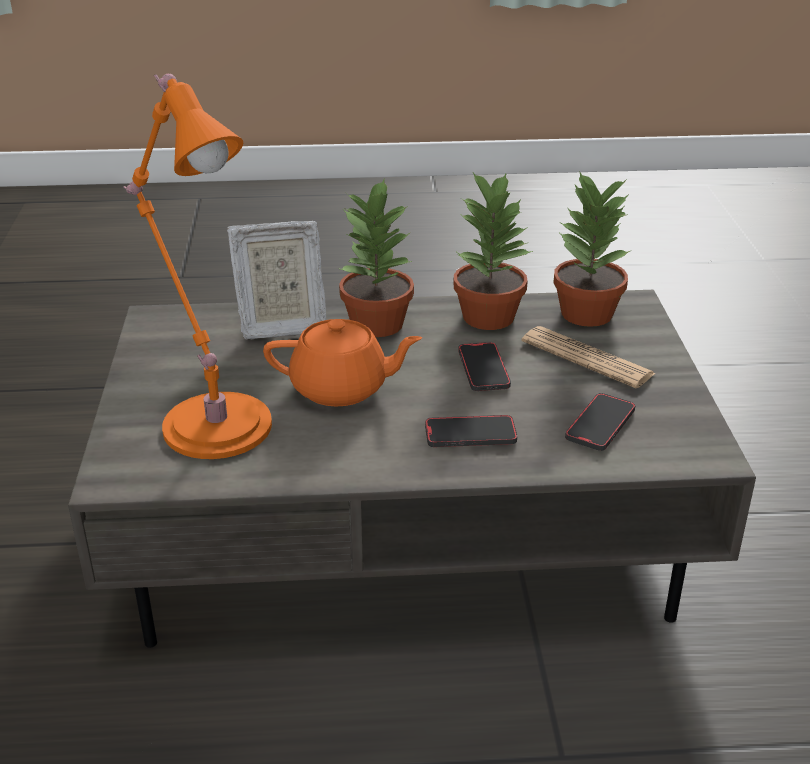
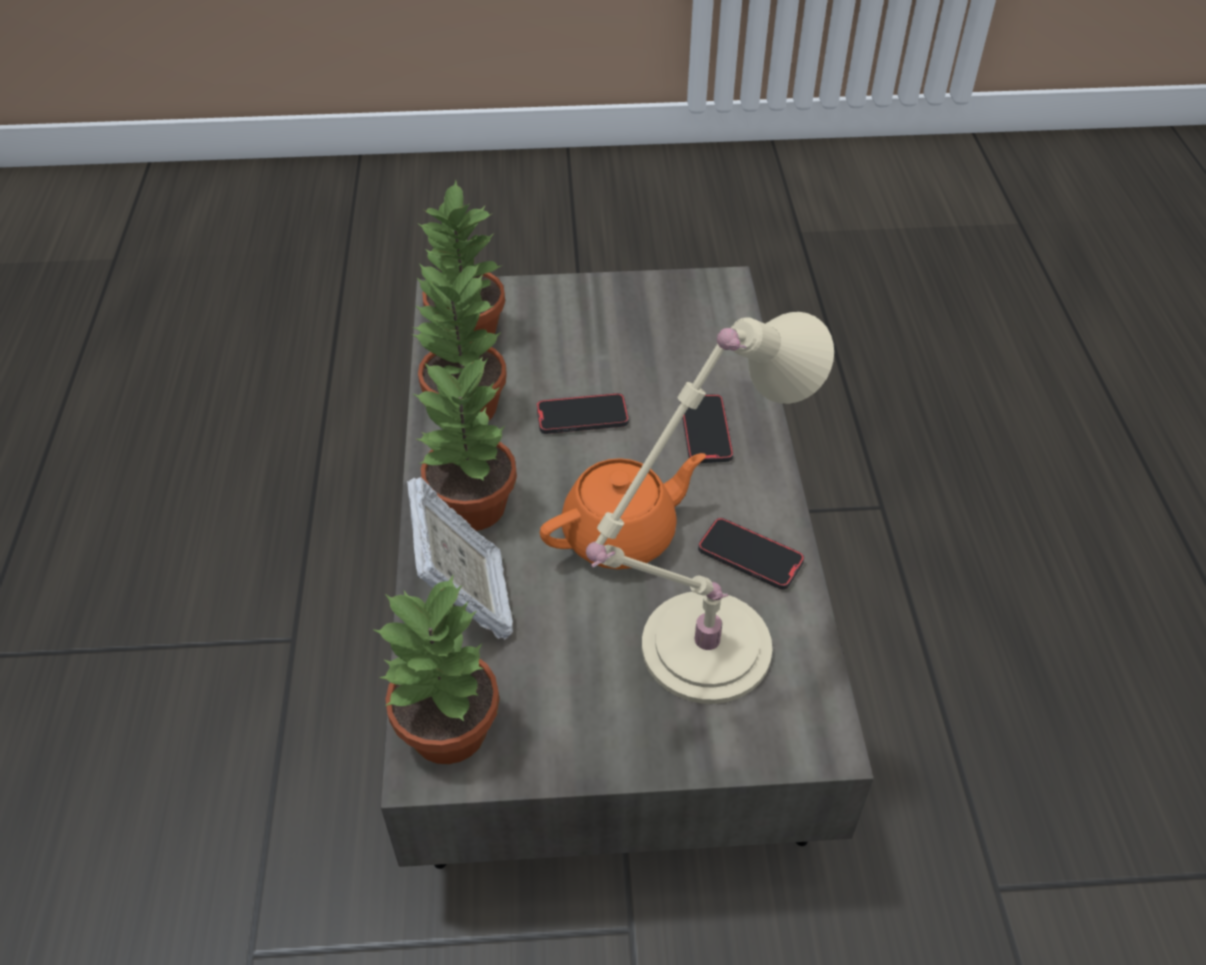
camera: 90 degrees left, 15 degrees up
(175, 324) = (450, 731): none -> potted plant
(213, 421) = (696, 653): orange table lamp -> beige table lamp
(341, 388) = (621, 535): orange teapot -> orange teapot turned 60 degrees clockwise
(587, 358) = (561, 340): newspaper -> none
(600, 425) = (682, 343): phone -> phone (750, 556)

